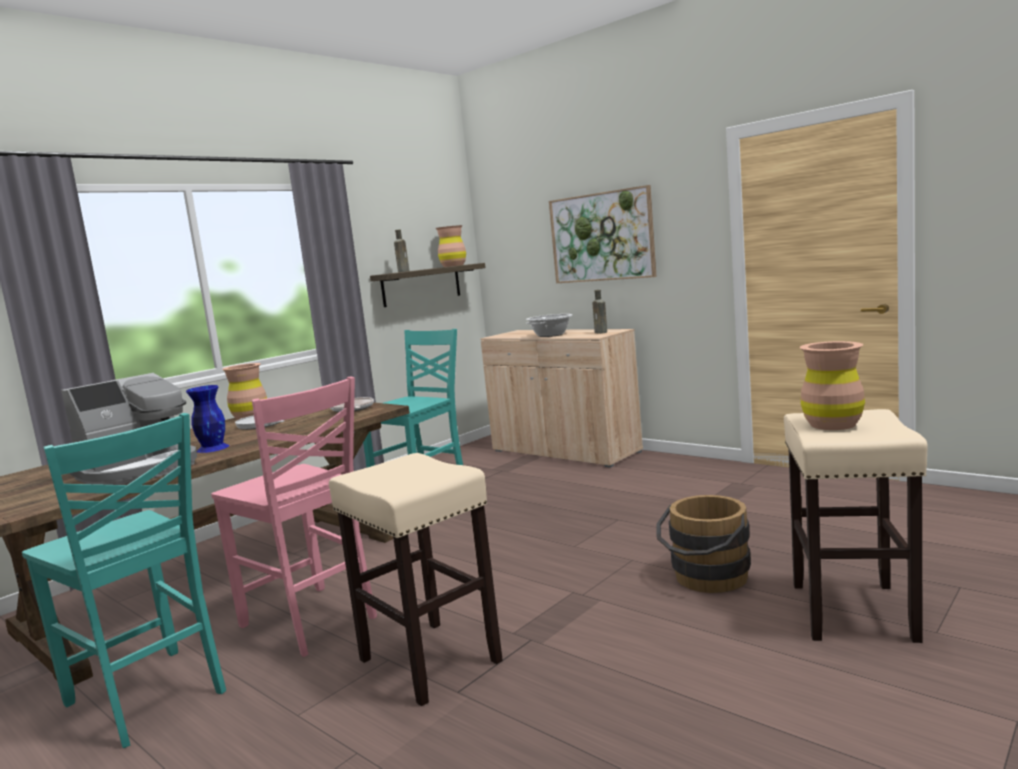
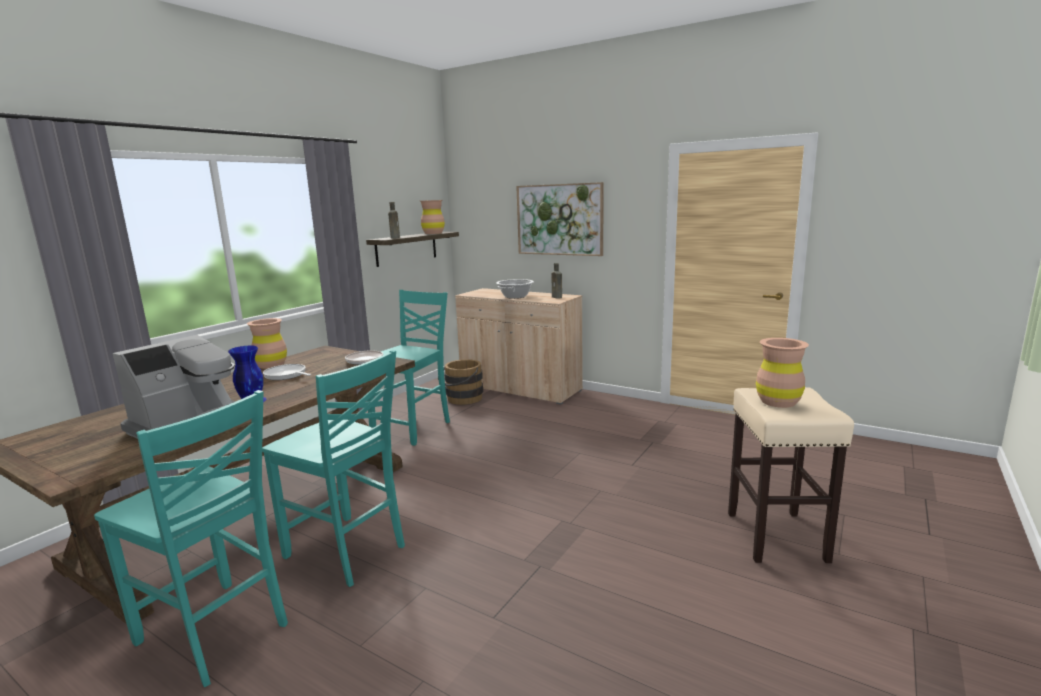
camera: 10 degrees left, 5 degrees up
(311, 622) = (347, 552): pink chair -> turquoise chair
(428, 660) = (460, 587): beige stool -> none
(706, 579) = (662, 508): brown bucket -> brown bucket (462, 399)

